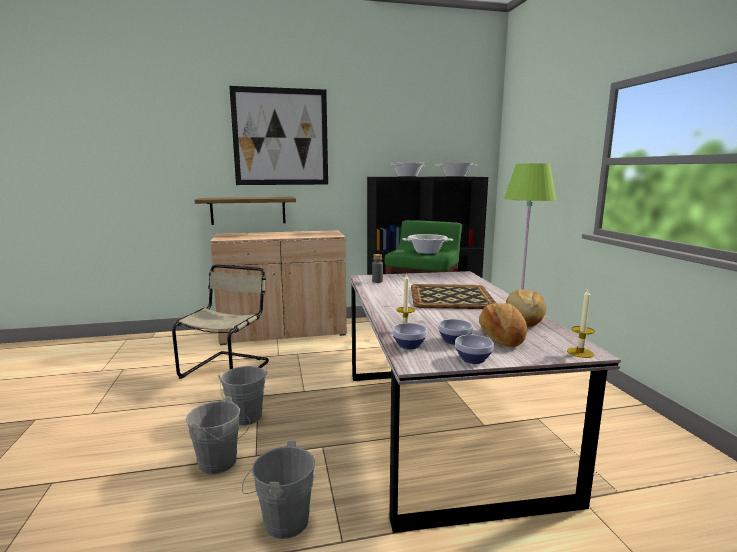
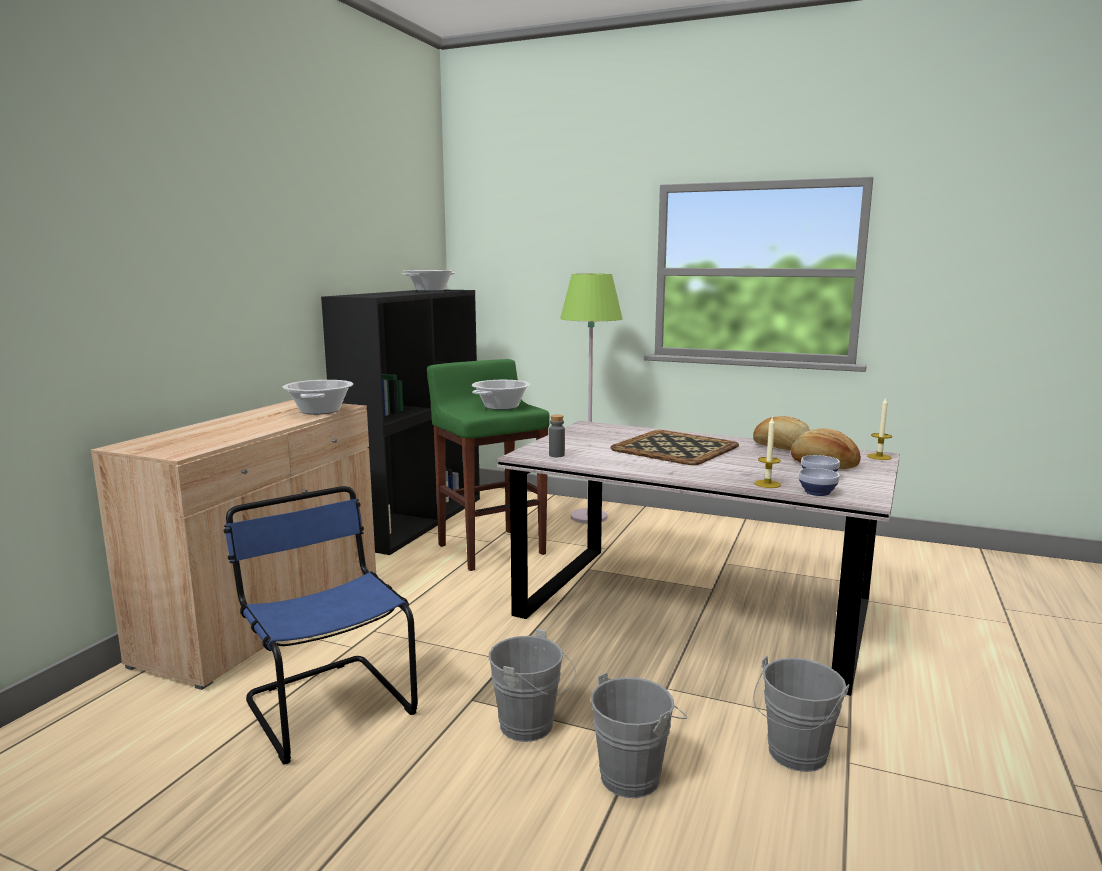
camera: 55 degrees left, 0 degrees up
(228, 368) = (327, 704): beige chair -> blue chair
(248, 210) = (143, 384): shelf -> none
(281, 137) = (190, 222): picture -> none
(407, 176) = (386, 294): cooking pot -> cooking pot (319, 411)
(472, 359) = (872, 484): bowl -> none

